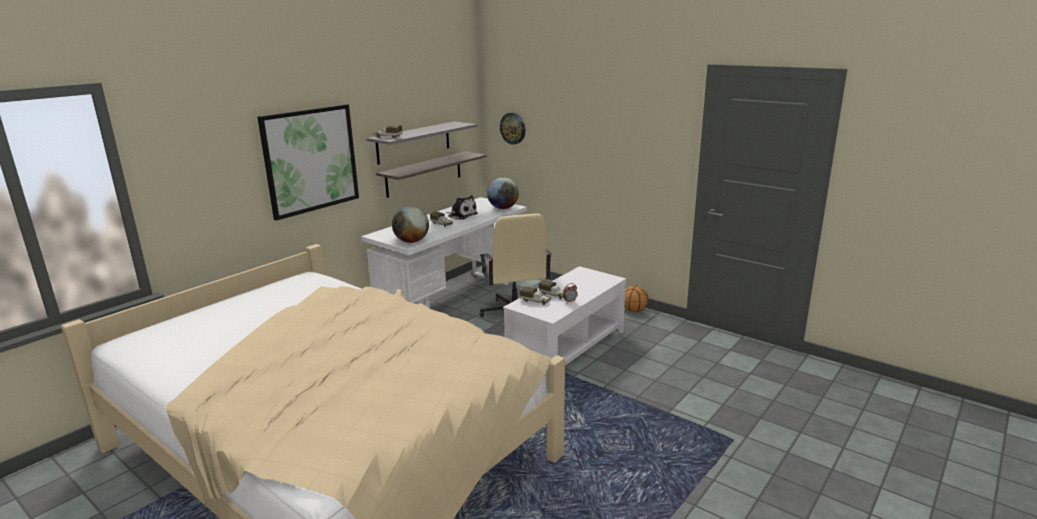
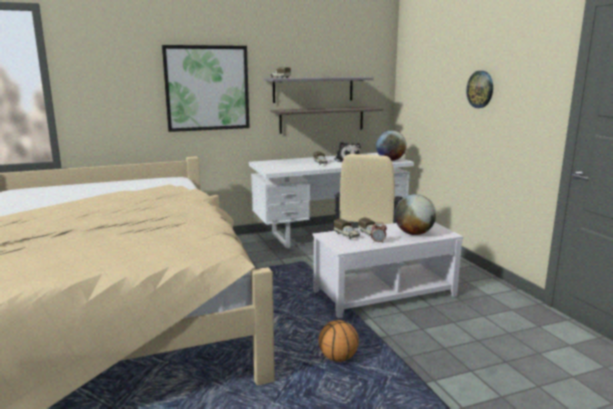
camera: 30 degrees right, 5 degrees down
(412, 241) = (278, 169): globe -> globe (414, 233)
(513, 128) = (414, 86): wall clock -> wall clock (480, 89)
(634, 310) = (490, 281): basketball -> basketball (338, 358)

